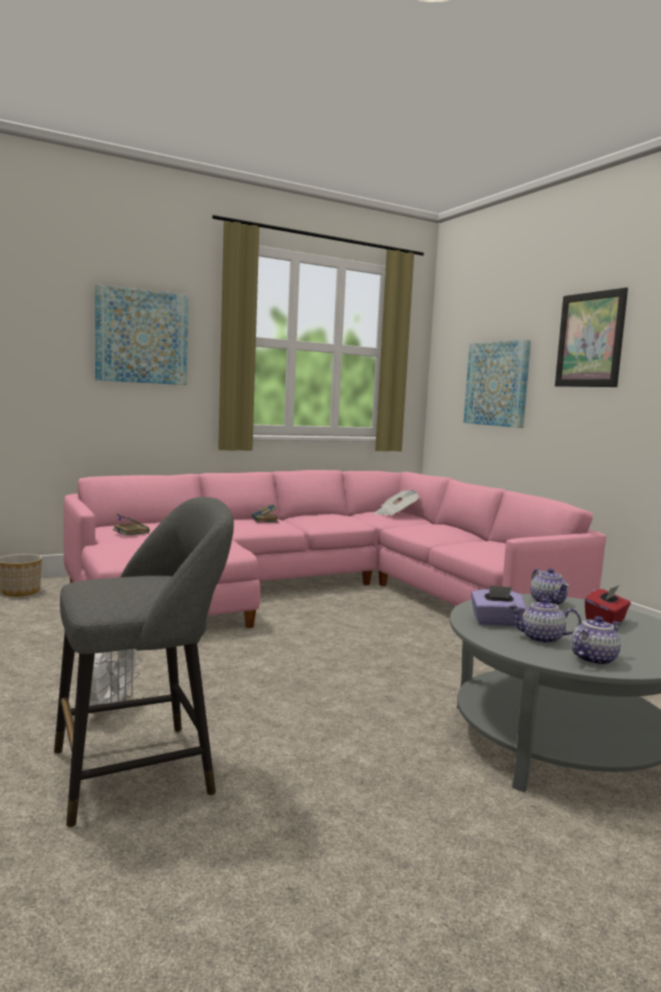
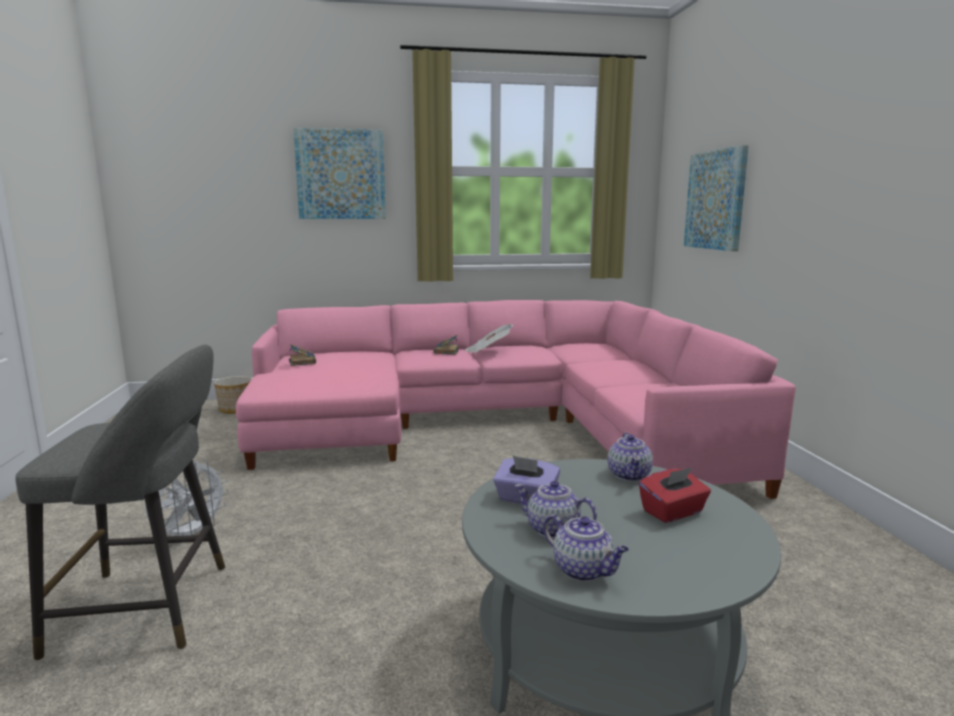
camera: 20 degrees right, 5 degrees up
(395, 514) = (595, 347): newspaper -> newspaper (488, 351)
(590, 340) = (807, 139): picture -> none
(594, 659) = (584, 570): teapot -> teapot turned 60 degrees clockwise

